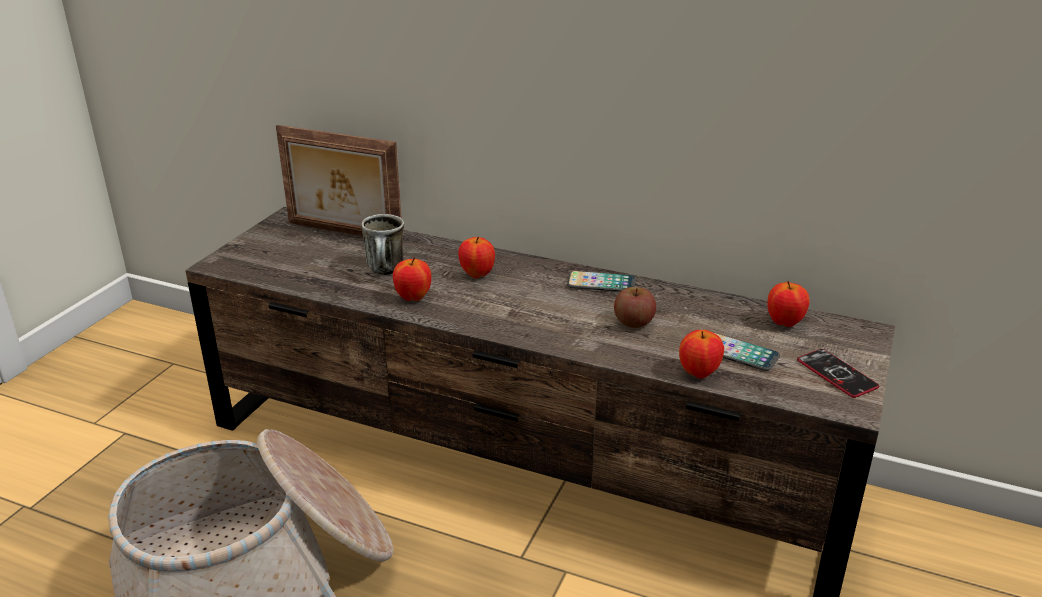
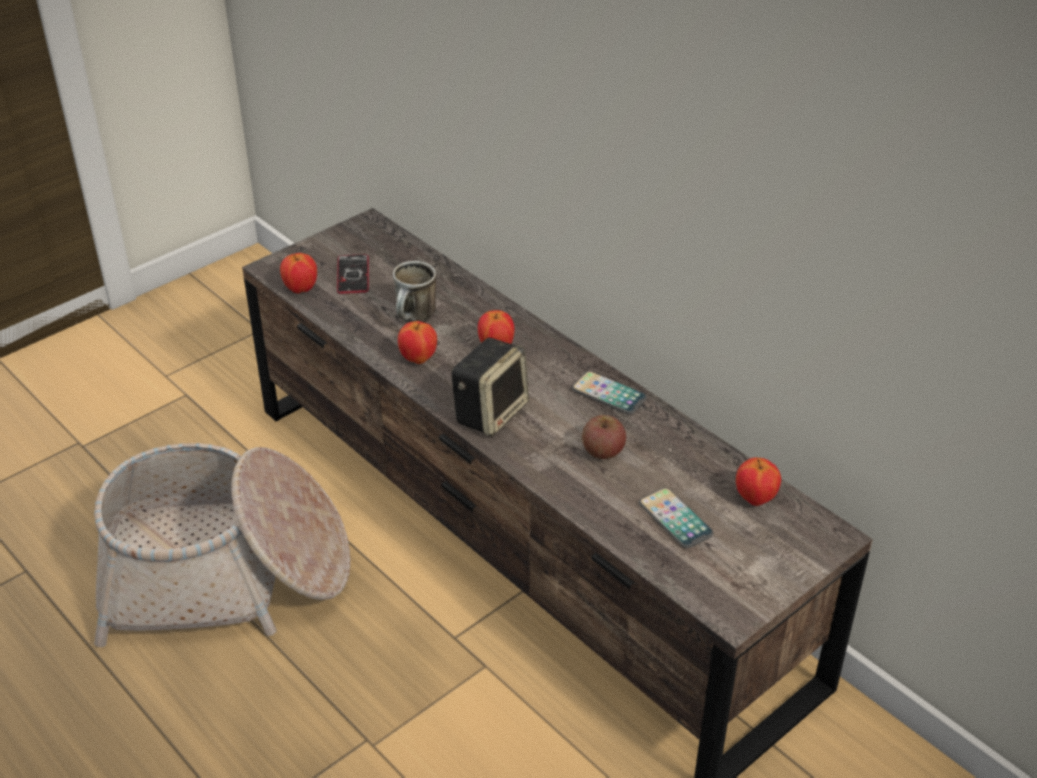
camera: 25 degrees right, 10 degrees up
(343, 233) = (406, 259): picture frame -> none
(512, 319) = (490, 412): none -> speaker
(699, 373) = (617, 529): apple -> apple (301, 289)
(836, 374) = (752, 574): phone -> phone (353, 275)

